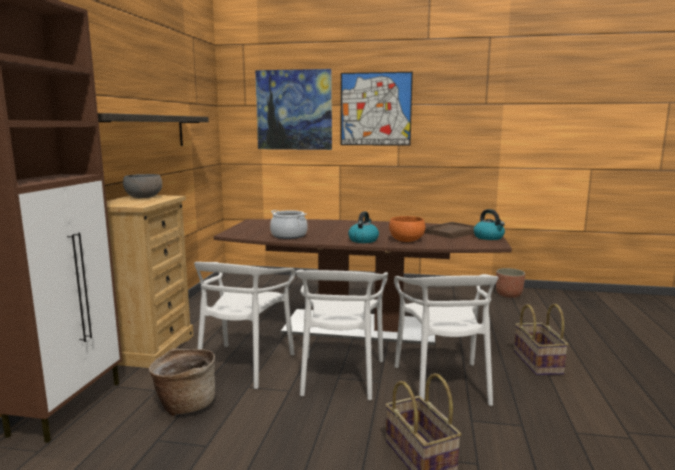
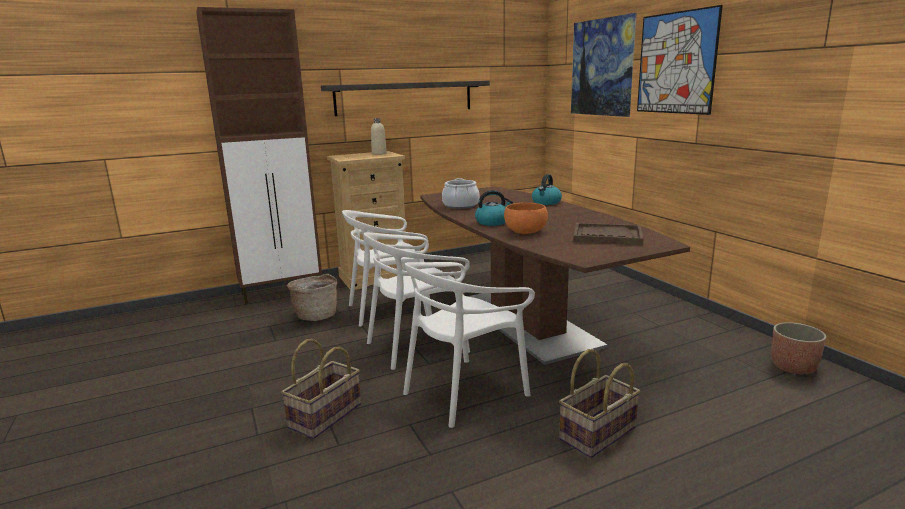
camera: 55 degrees right, 5 degrees up
(144, 197) = (379, 153): grey bowl -> beige bottle
(489, 237) = (618, 251): kettle -> kettle (546, 202)

